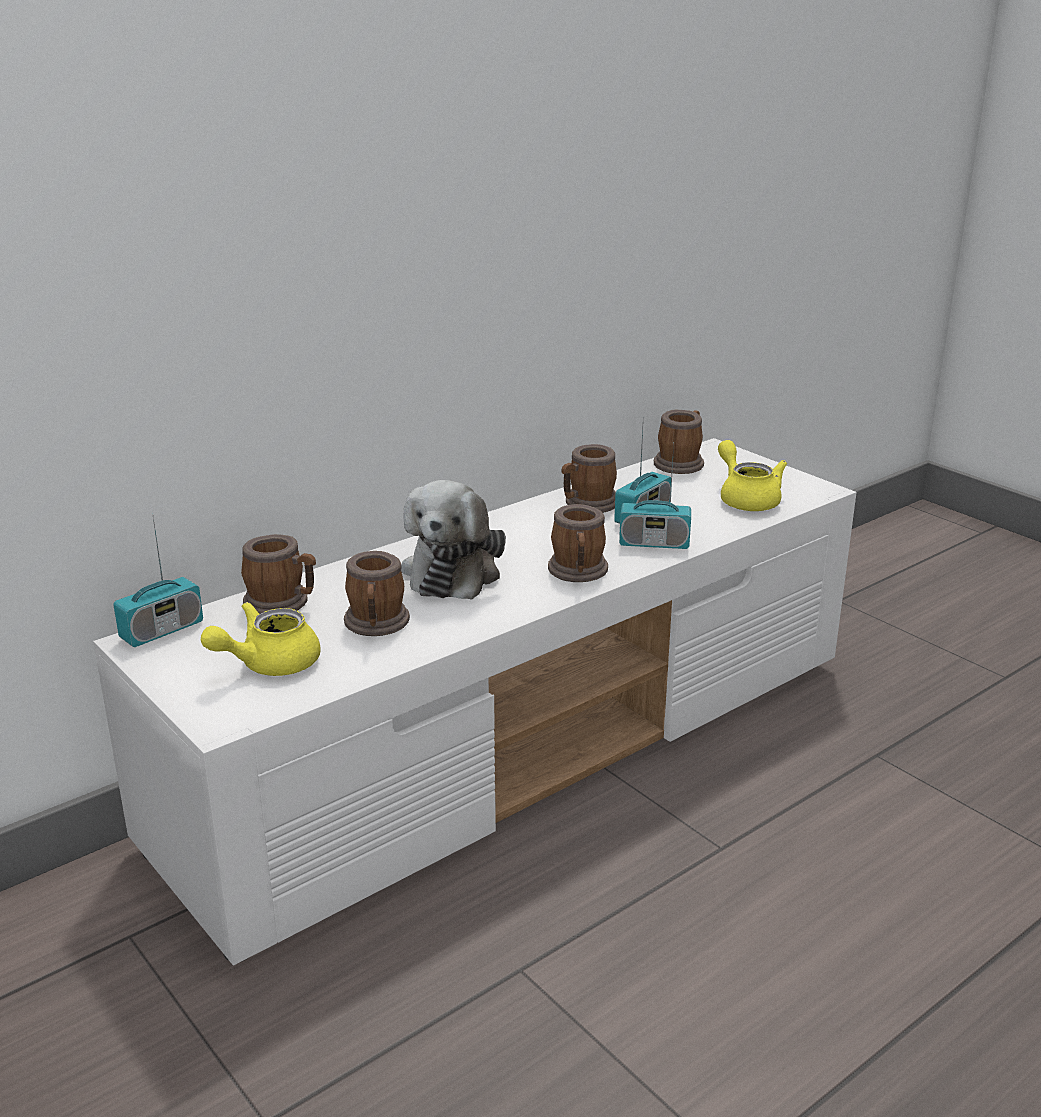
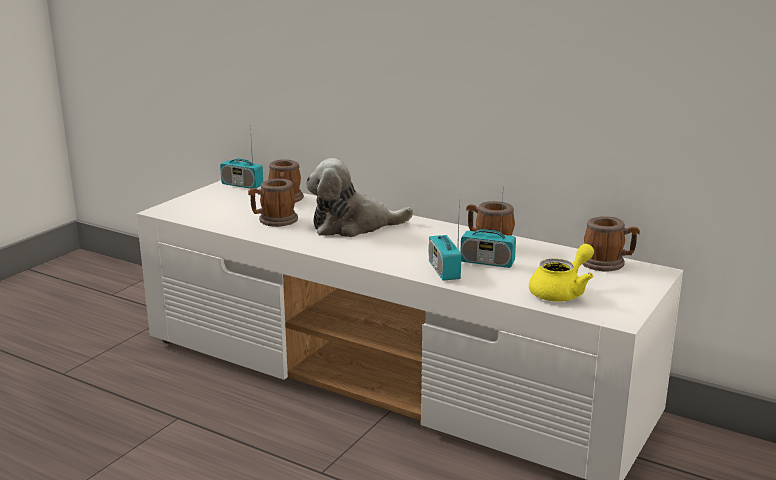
camera: 70 degrees right, 5 degrees down
(268, 664) = (220, 208): yellow teapot -> none
(578, 572) = (377, 255): mug -> none

